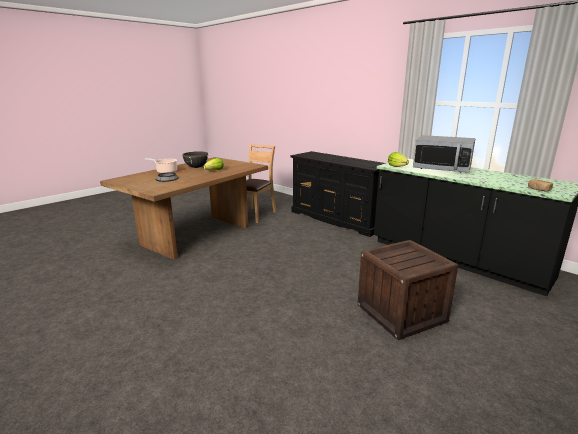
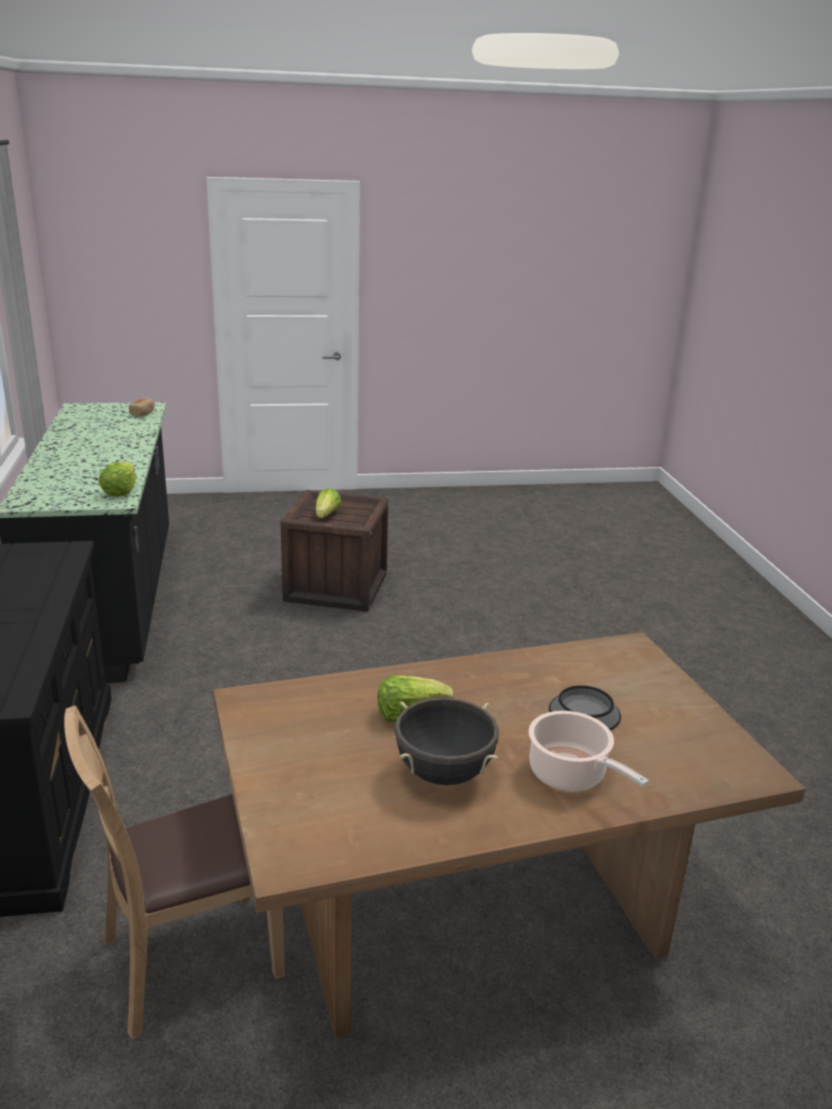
camera: 145 degrees left, 5 degrees up
(406, 256) = (326, 515): none -> lettuce
(441, 168) = (80, 466): microwave -> none

